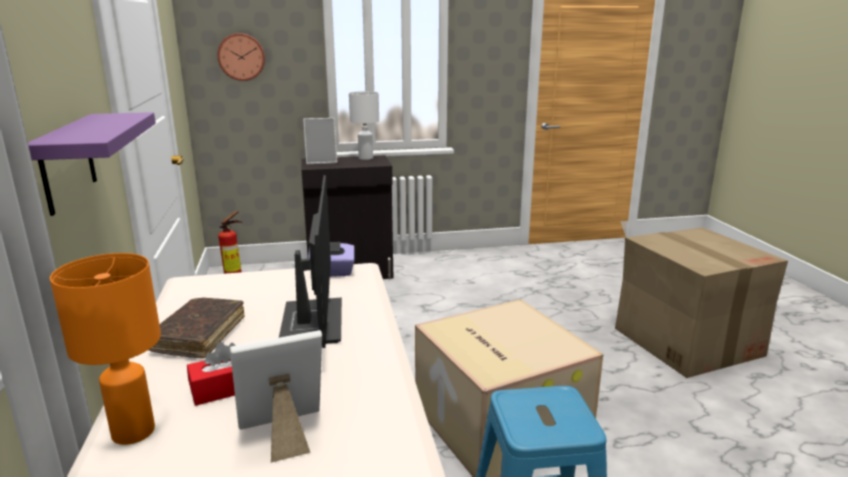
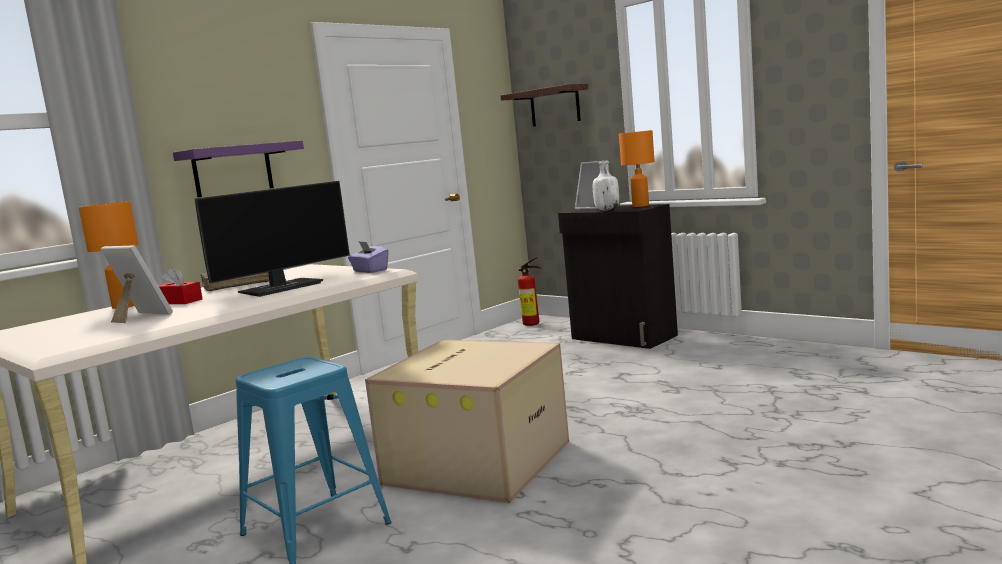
camera: 55 degrees right, 10 degrees down
(241, 57) = (555, 106): wall clock -> shelf
(350, 165) = (607, 210): none -> white bottle
(365, 158) = (640, 205): white table lamp -> orange table lamp
(686, 341) = (841, 485): cardboard box -> none

